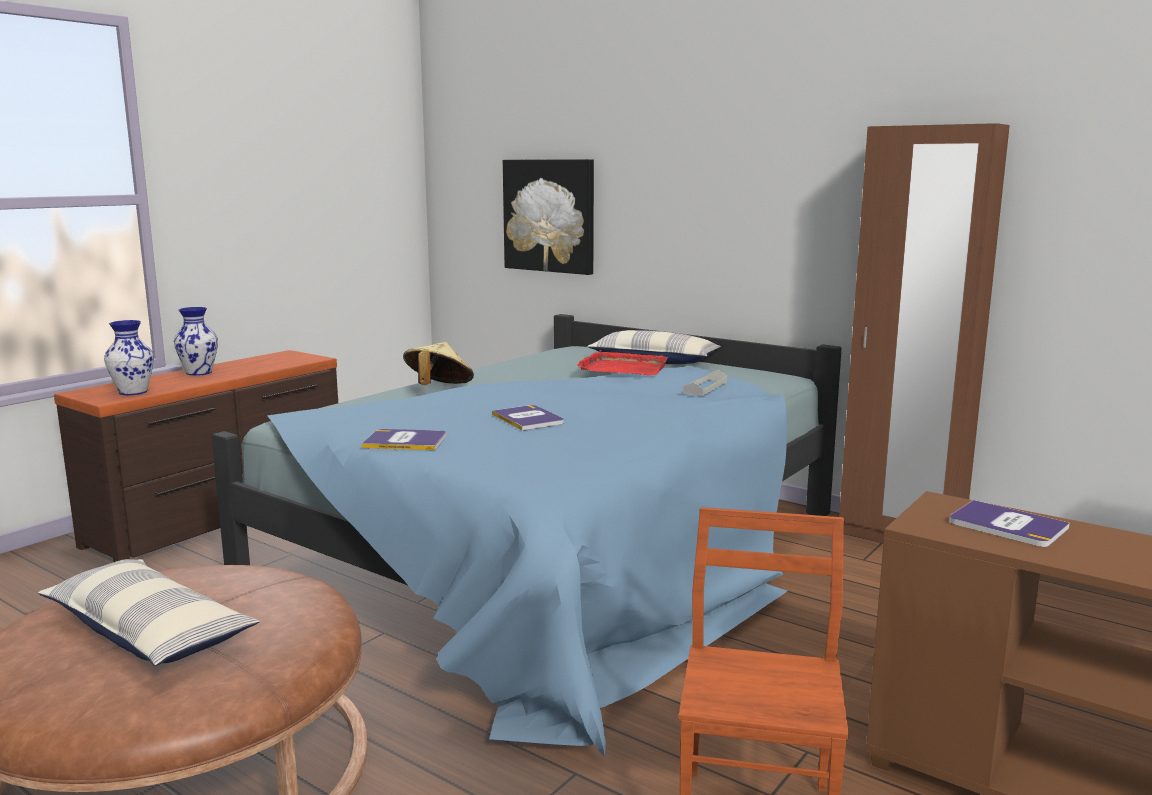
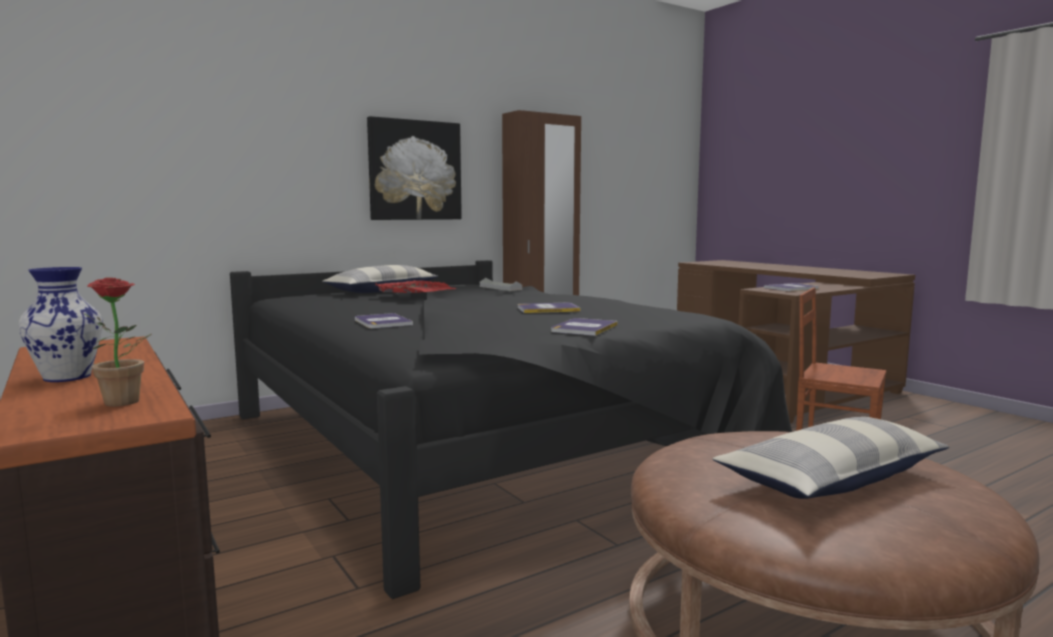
camera: 70 degrees left, 5 degrees down
(132, 392) = (125, 403): vase -> potted plant
(438, 389) = (382, 322): beige hat -> book
(549, 215) = (199, 171): picture -> picture (414, 170)
(562, 556) = (480, 445): blue bed -> black bed

